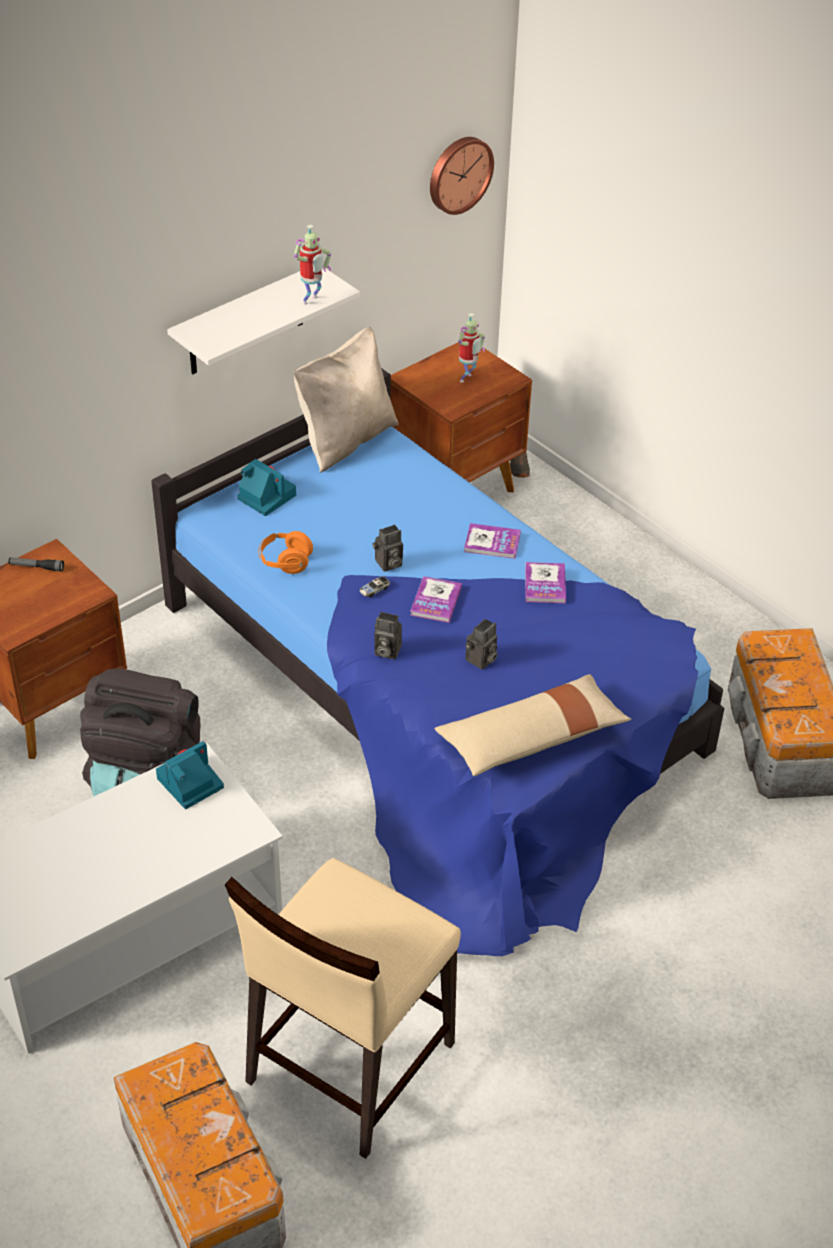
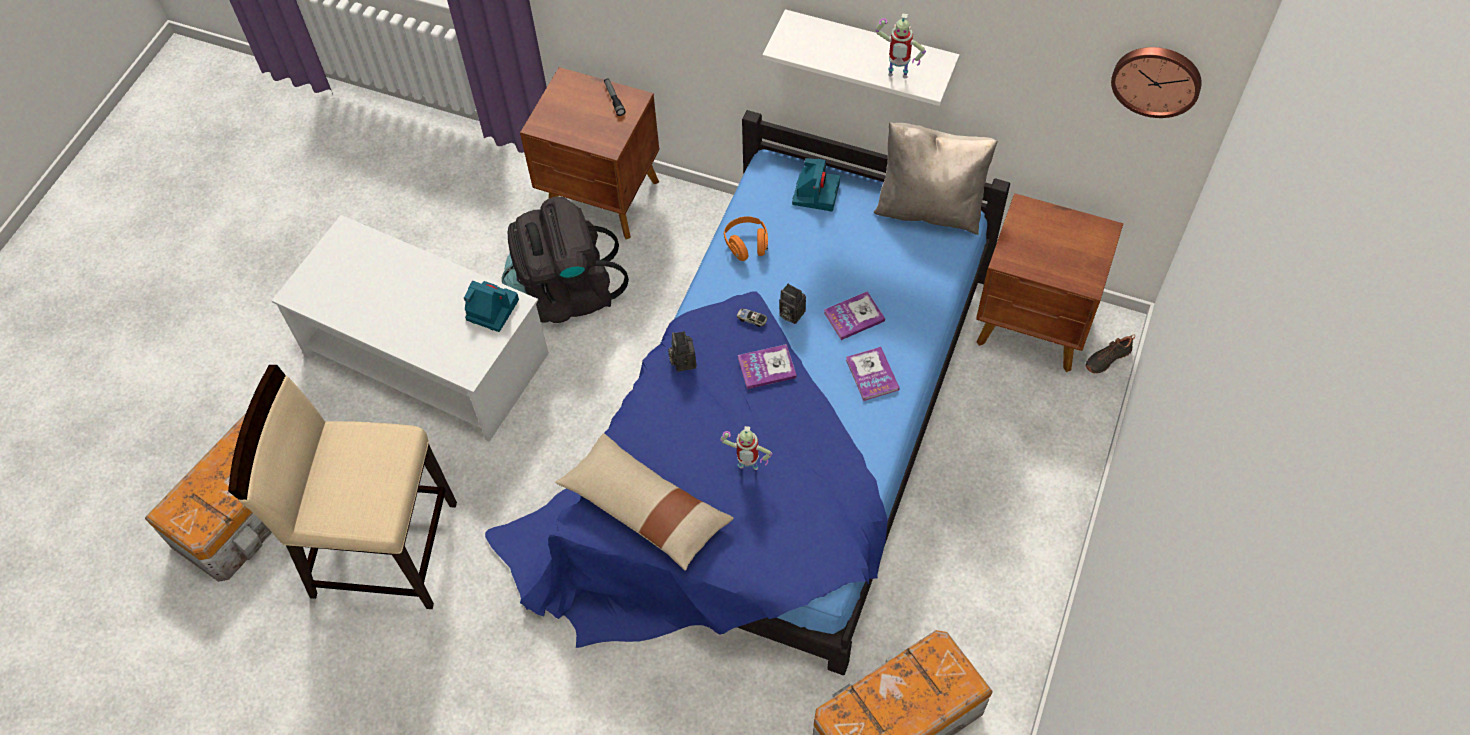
camera: 65 degrees right, 15 degrees up
(467, 379) = (1058, 251): toy robot -> toy robot (747, 469)
(481, 660) = (713, 432): camera -> none
(545, 584) = (841, 437): book -> book (854, 316)

